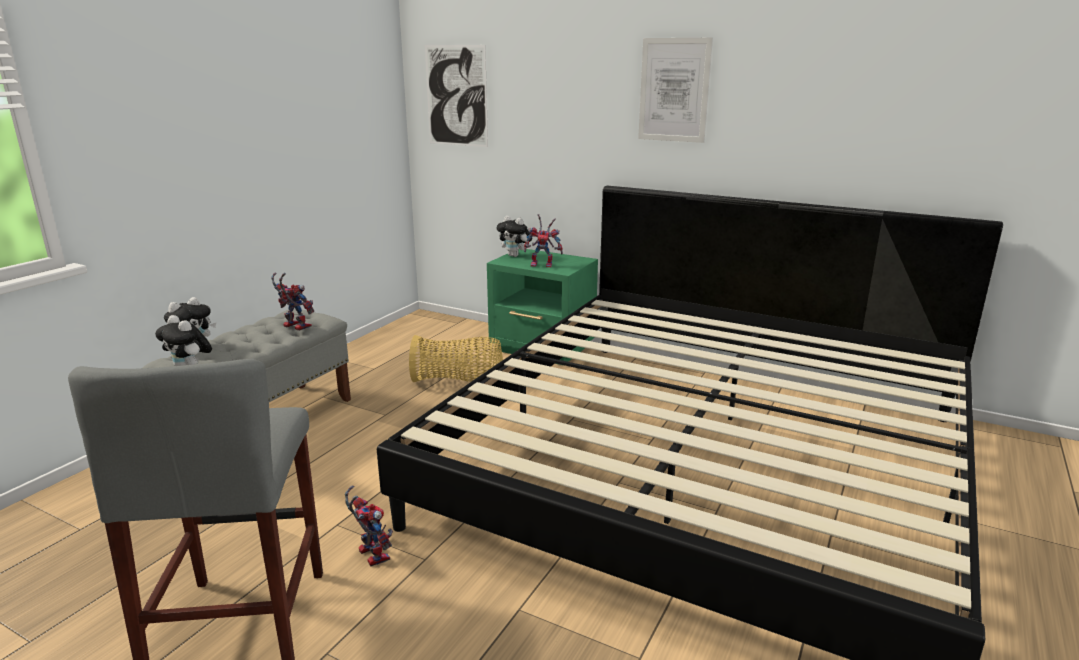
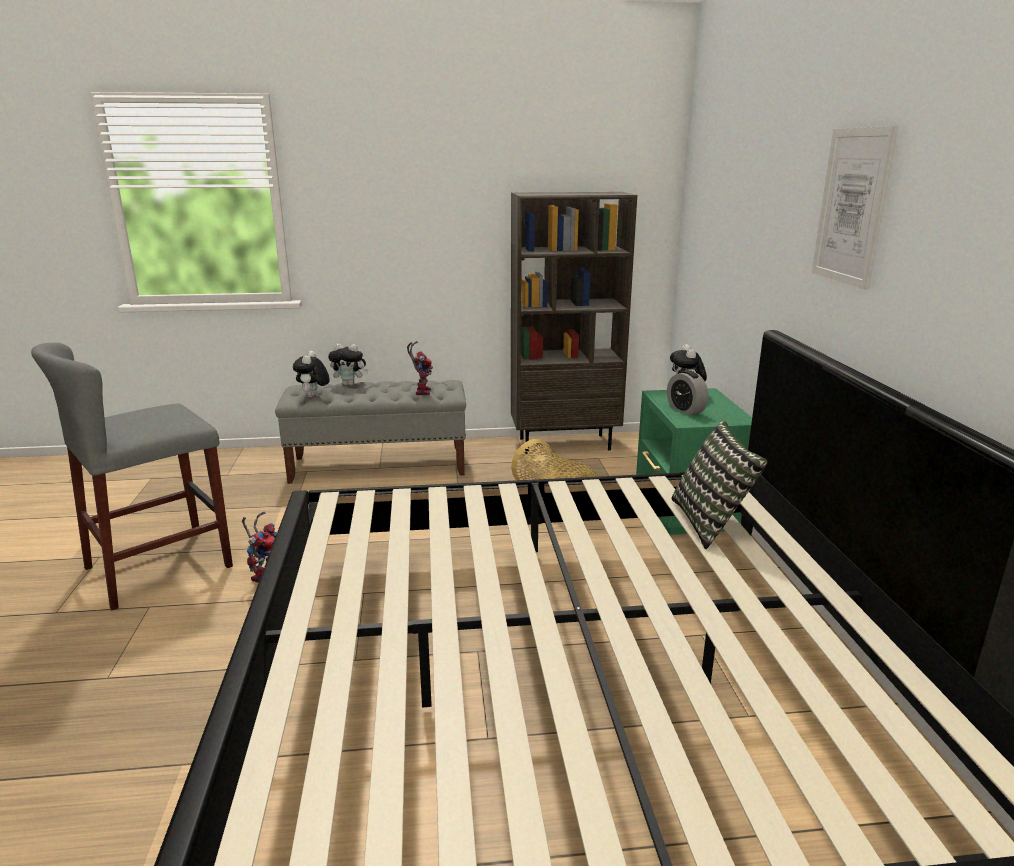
camera: 55 degrees right, 0 degrees up
(374, 344) = (565, 443): none -> brown bookcase
(456, 96) = (705, 200): picture -> none
(543, 264) = (685, 410): toy robot -> alarm clock
(652, 326) = (711, 522): none -> pillow

